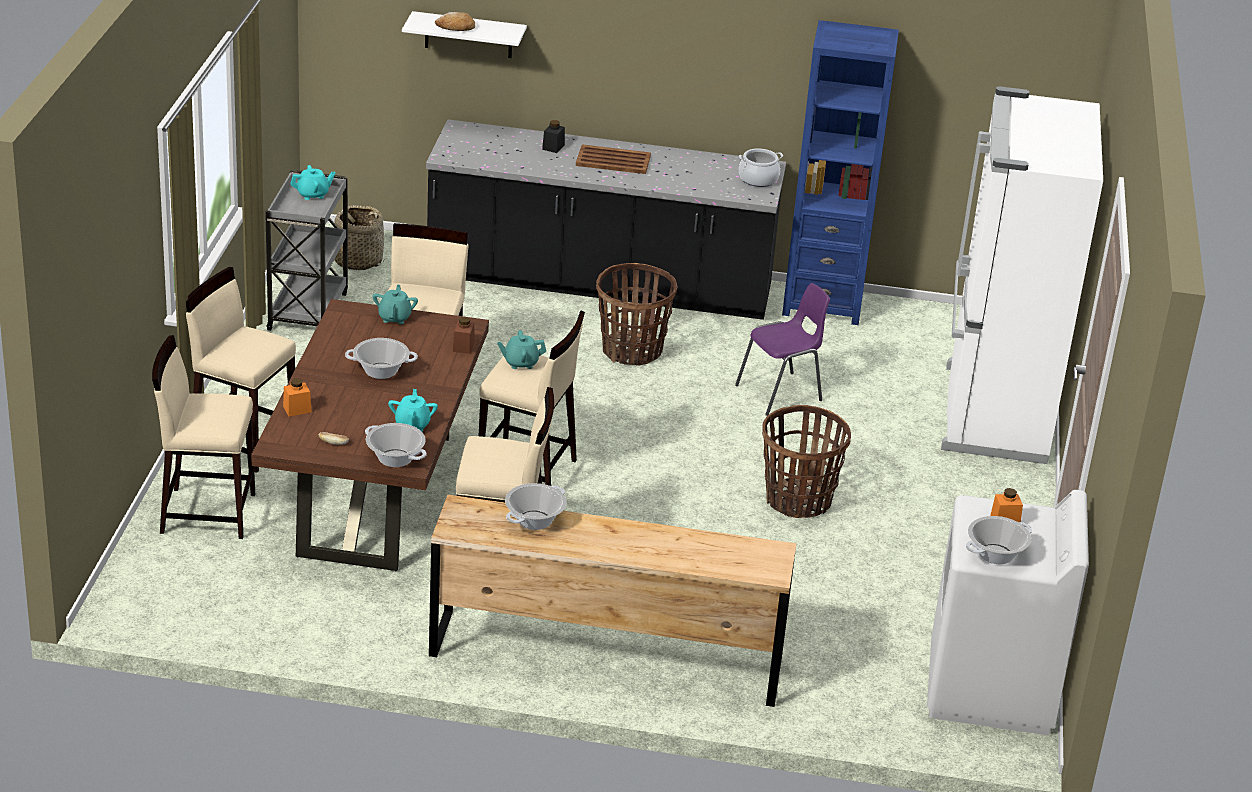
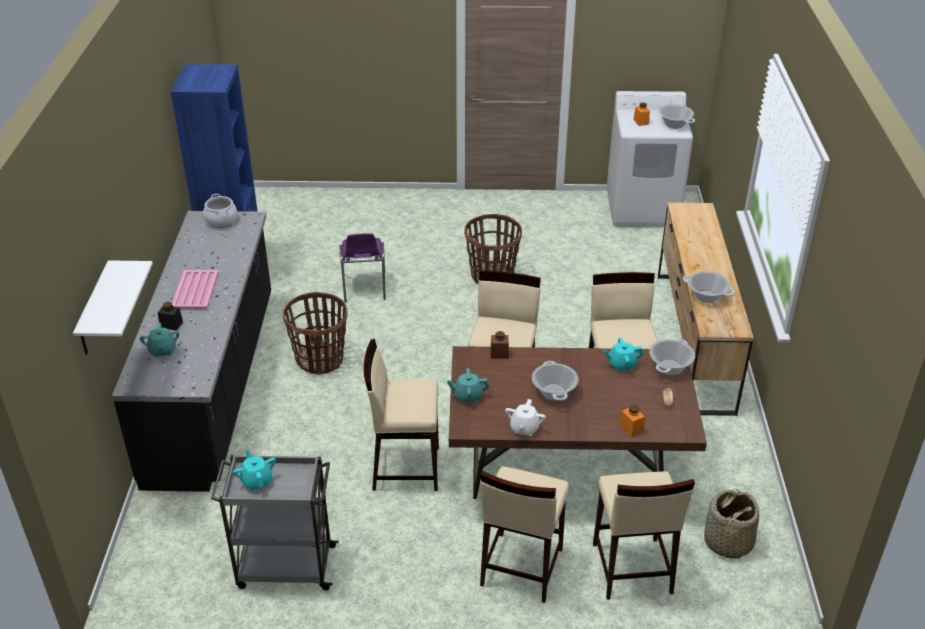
camera: 95 degrees left, 5 degrees up
(327, 343) = (524, 428): none -> white teapot
(357, 260) = (182, 547): basket -> basket (727, 542)
(455, 28) = (118, 299): bread -> none
(521, 363) = (493, 333): turquoise teapot -> turquoise teapot (162, 351)
(612, 160) = (195, 291): brown tray -> pink tray
(781, 393) = (364, 288): purple chair -> purple chair turned 150 degrees counterclockwise
(992, 414) = (368, 208): white fridge -> none

